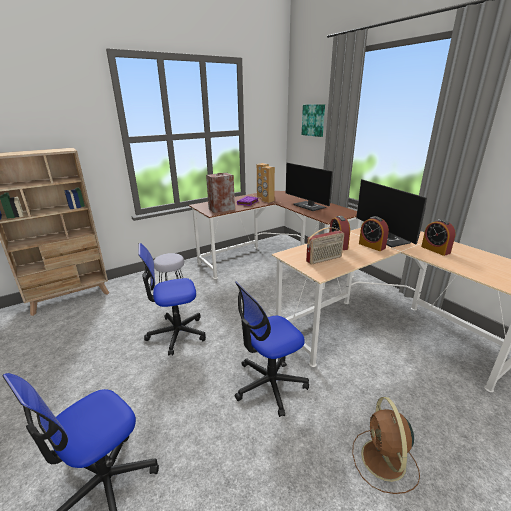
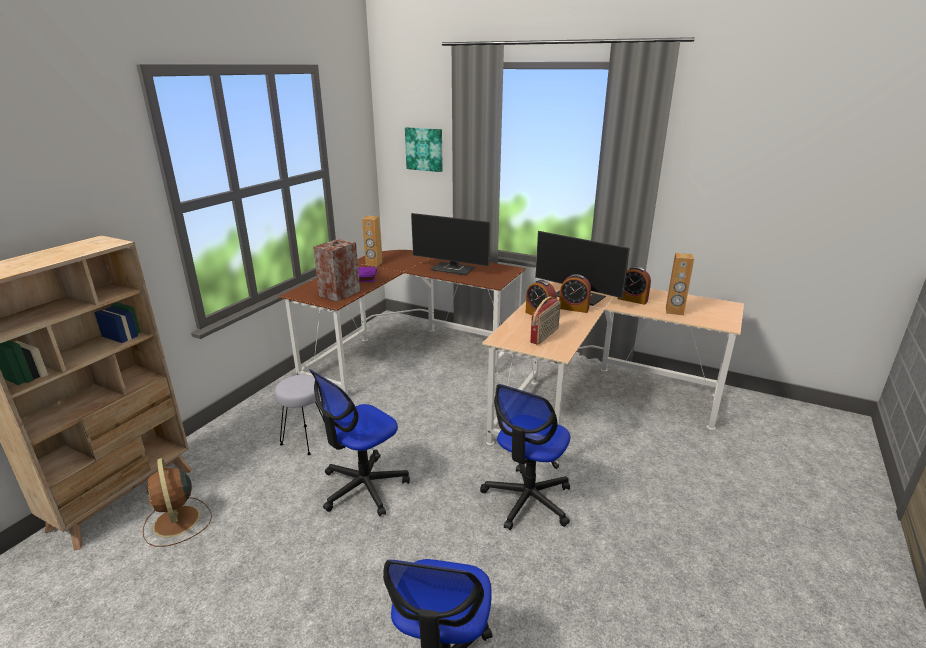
camera: 30 degrees left, 0 degrees up
(268, 201) = (390, 270): brown speaker -> brown speaker (674, 311)
(384, 461) = (677, 522): brown fan -> brown fan (177, 522)

